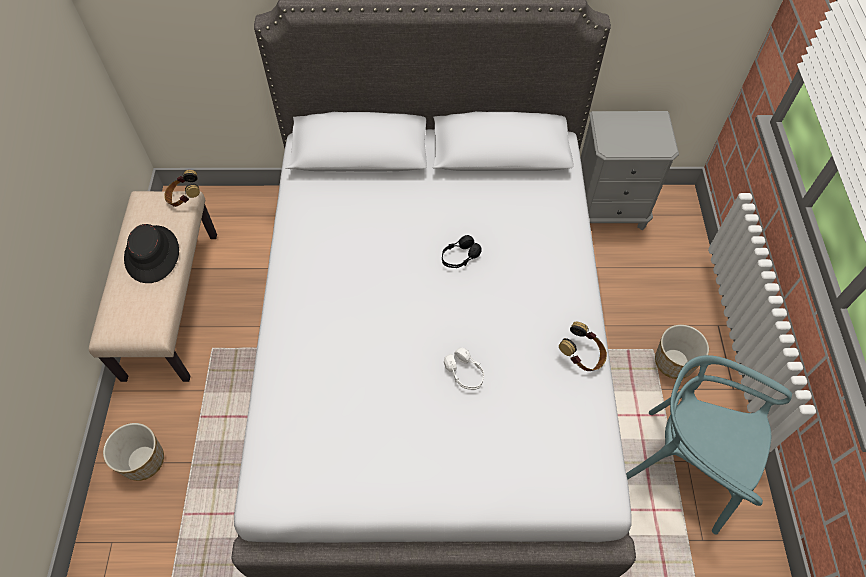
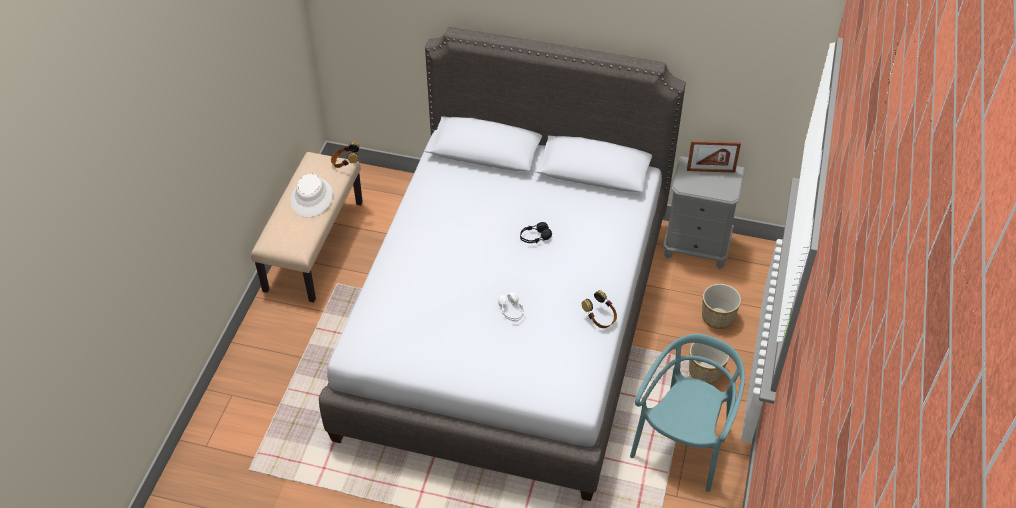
camera: 15 degrees right, 10 degrees down
(143, 460) = (267, 347): planter -> planter (718, 317)
(152, 254) = (312, 198): black hat -> white hat
(633, 123) = (710, 171): none -> picture frame
(685, 466) = (683, 445): turquoise chair -> turquoise chair turned 75 degrees clockwise

